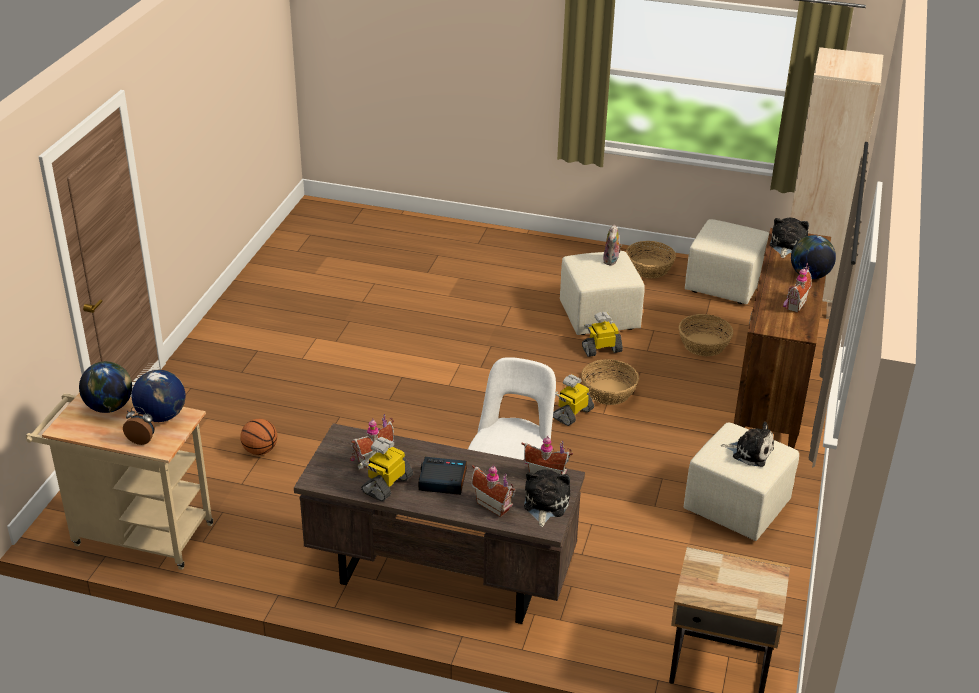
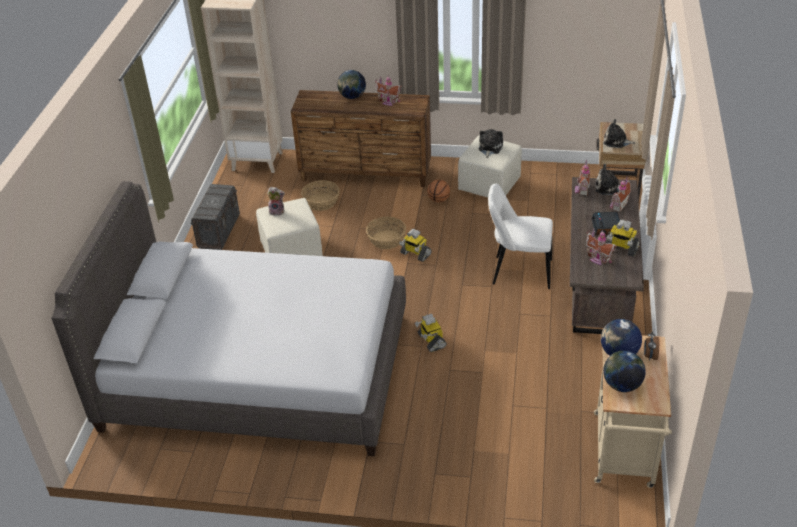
camera: 95 degrees left, 5 degrees up
(260, 450) = (504, 406): basketball -> basketball (438, 200)
(391, 287) = (257, 372): none -> grey bed
(601, 349) = (334, 246): toy robot -> toy robot (431, 340)
(649, 268) = (219, 231): basket -> grey storage box
(723, 285) = (241, 196): beige ottoman -> none
(786, 245) = (314, 105): plush toy -> plush toy (616, 141)

